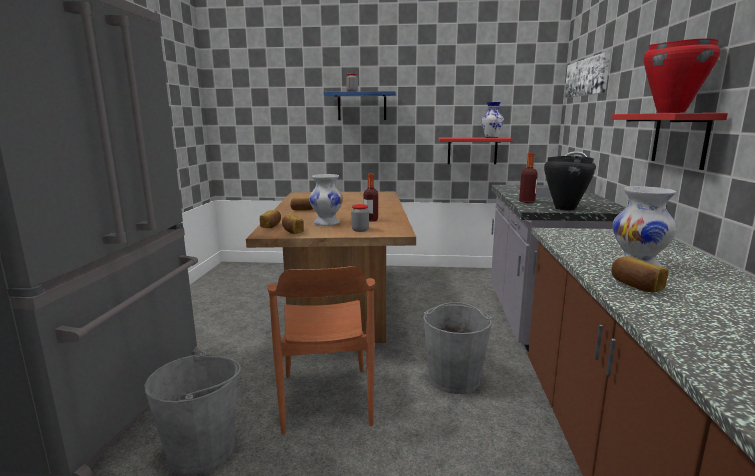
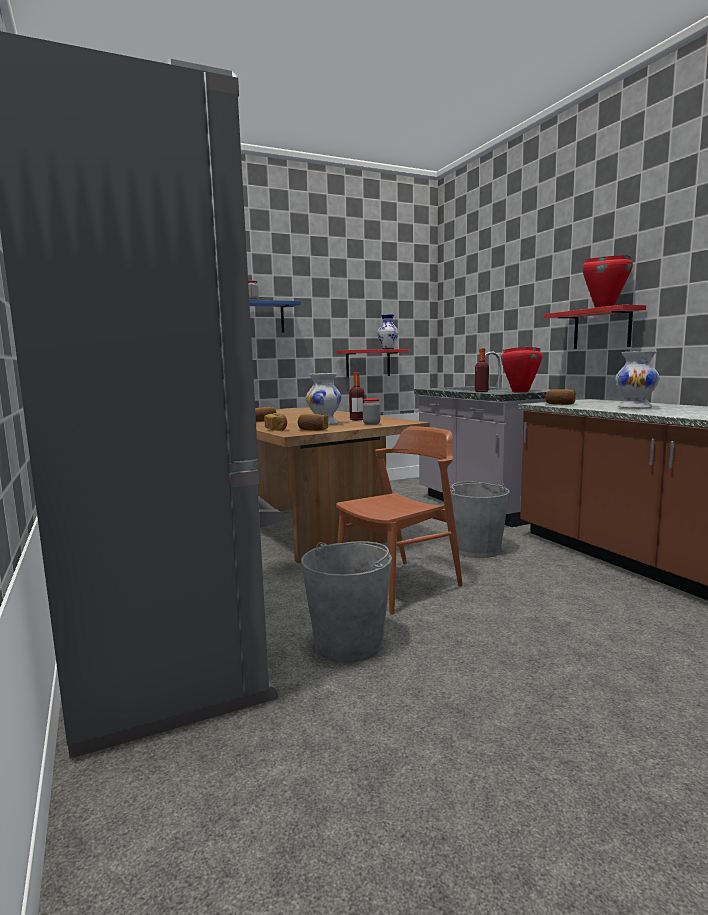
camera: 30 degrees left, 5 degrees down
(326, 399) = (399, 585): brown chair -> brown chair turned 90 degrees counterclockwise
(564, 208) = (520, 391): black cooking pot -> red cooking pot
(587, 77) = (474, 292): picture -> none
(635, 285) = (658, 412): bread -> bread (560, 404)

